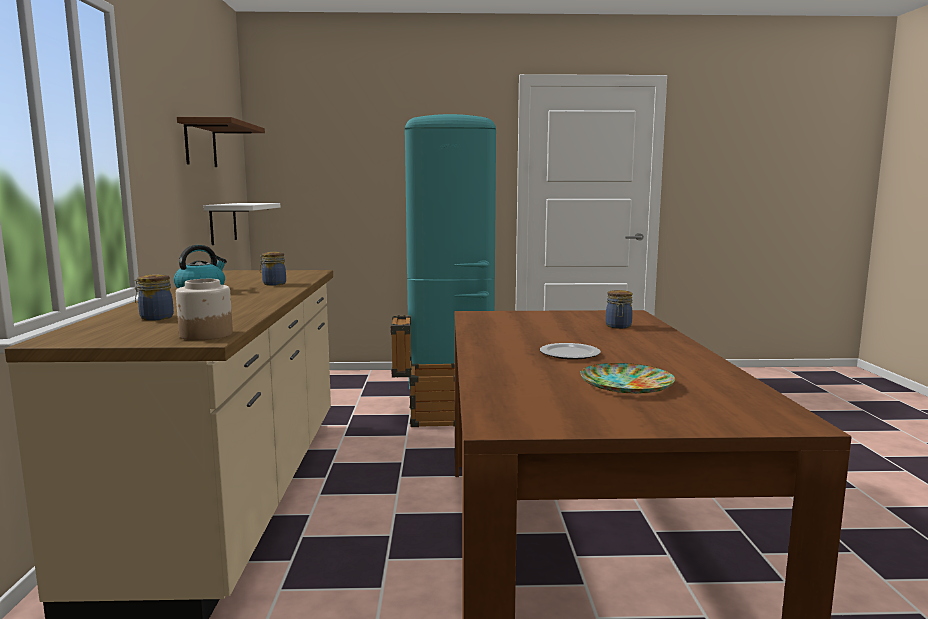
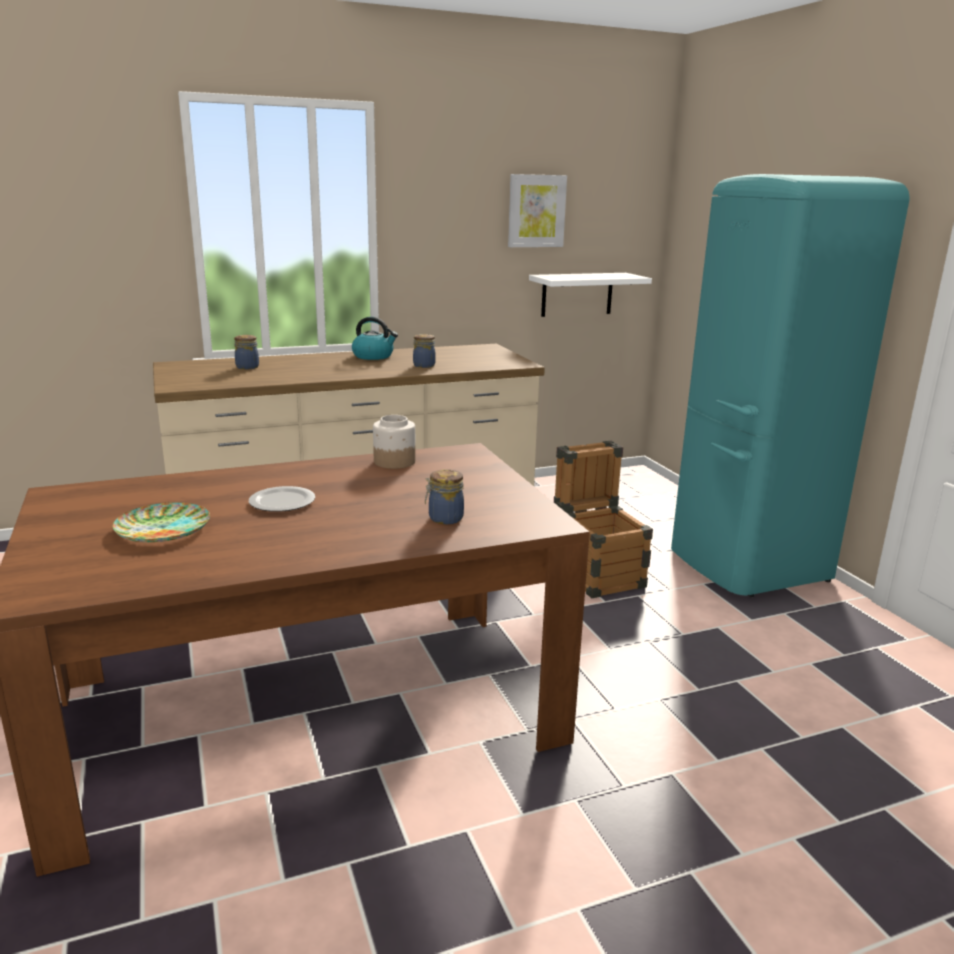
camera: 70 degrees right, 10 degrees up
(200, 144) = (536, 211): brown shelf -> picture
(206, 335) = (189, 384): jar -> jar (394, 462)

